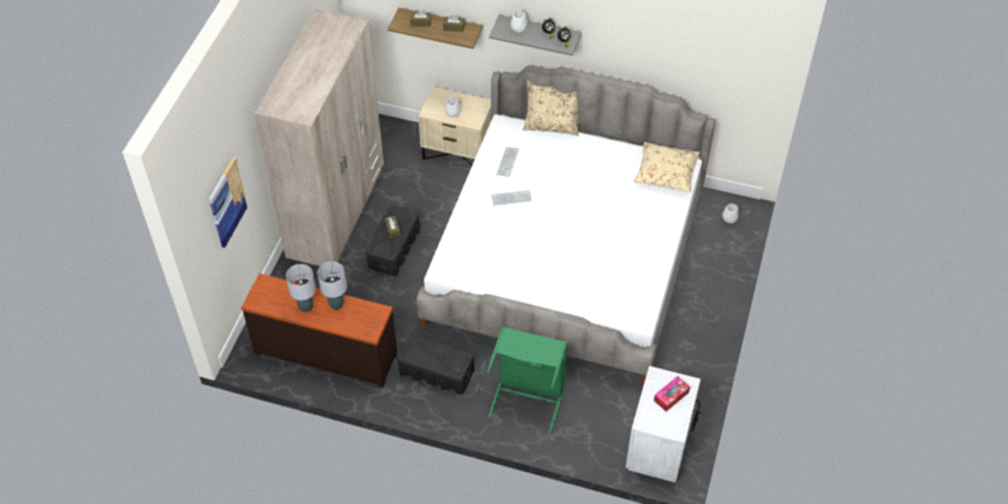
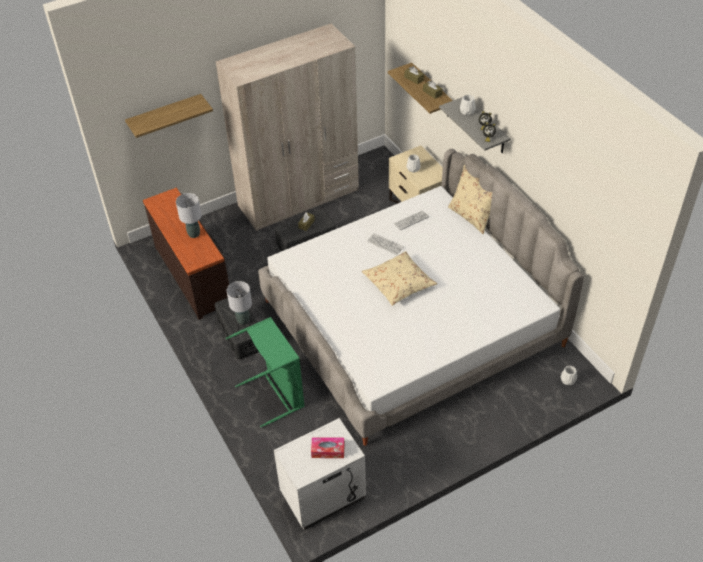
camera: 45 degrees right, 5 degrees down
(227, 202) = (165, 116): picture -> shelf
(305, 307) = (175, 224): grey table lamp -> grey table lamp (243, 320)
(666, 172) = (519, 299): beige pillow -> beige pillow (398, 283)

